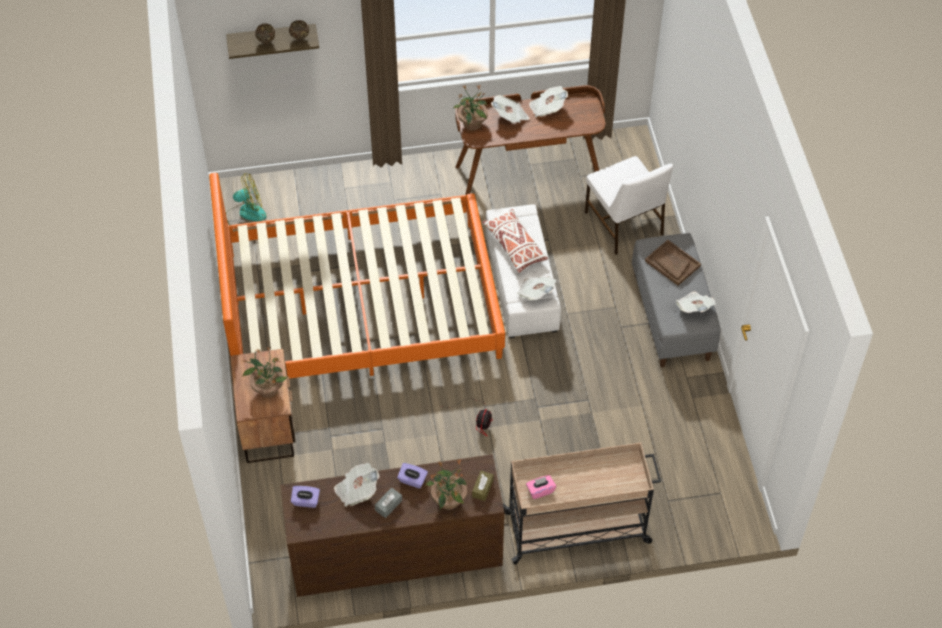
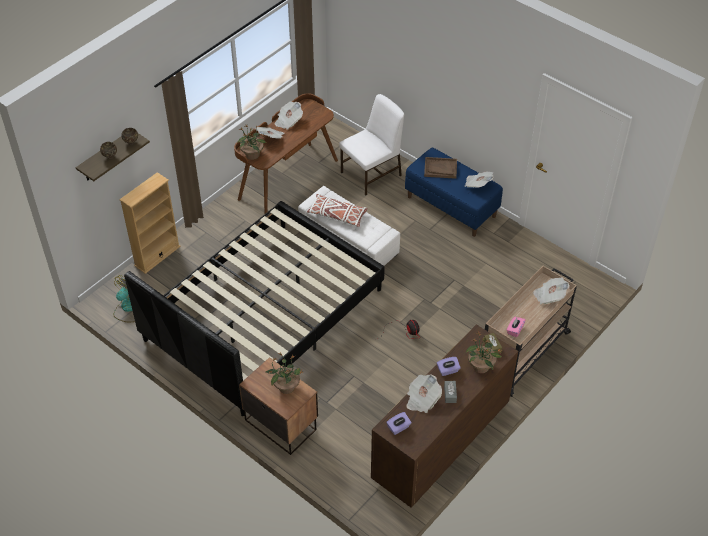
camera: 40 degrees left, 5 degrees down
(322, 177) = (157, 256): none -> beige bookcase
(360, 305) = (263, 314): orange bed -> black bed
(535, 293) = (378, 233): newspaper -> newspaper (549, 296)
(624, 224) = (372, 173): white chair -> white chair turned 60 degrees counterclockwise
(672, 317) = (452, 206): grey bench -> blue bench

